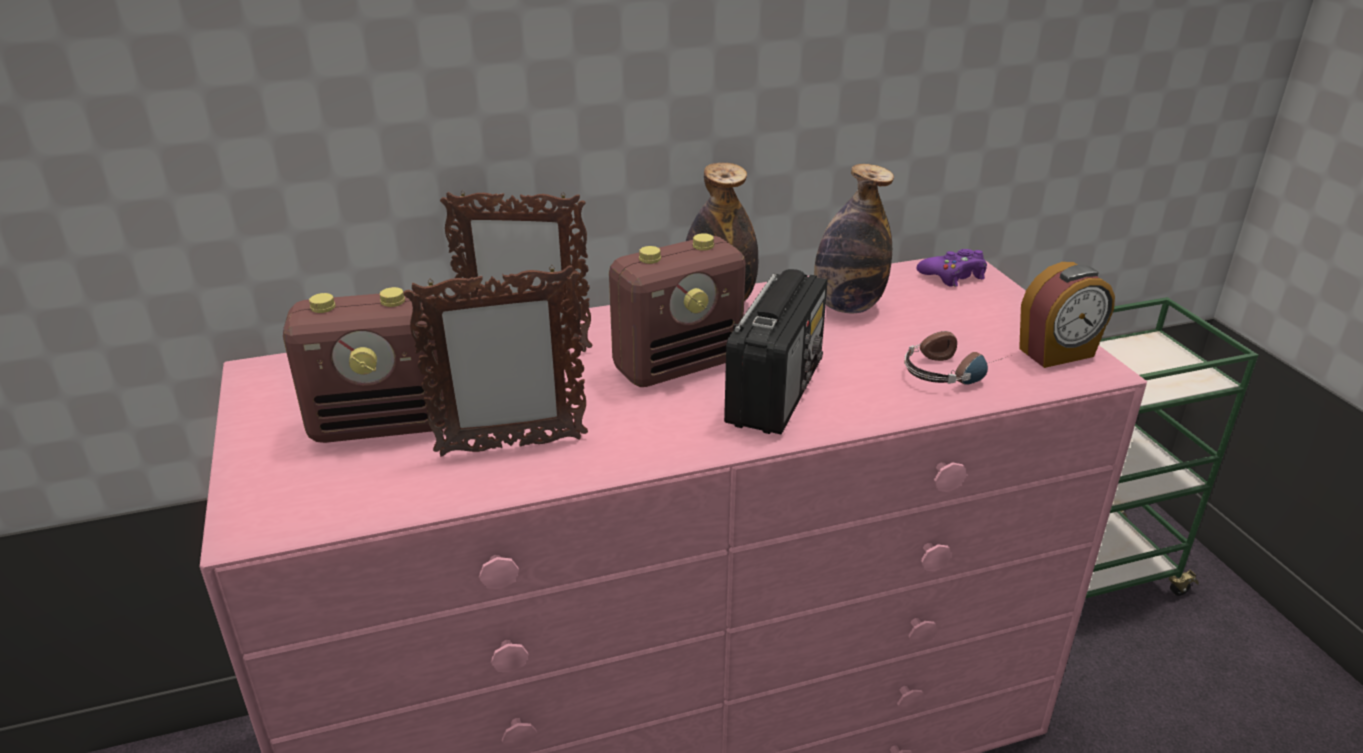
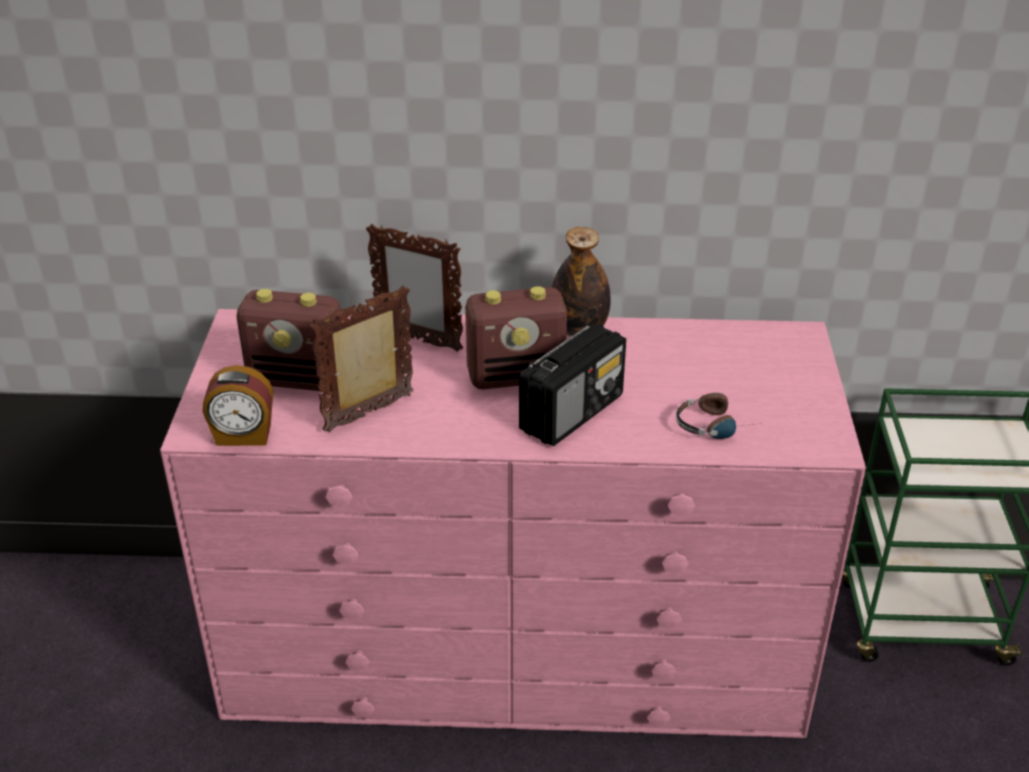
camera: 20 degrees right, 5 degrees up
(510, 446) = (370, 413): picture frame -> picture frame turned 135 degrees clockwise
(847, 306) = (677, 353): bottle -> none
(953, 275) = (786, 342): purple game controller -> none
(1057, 353) = (812, 429): alarm clock -> alarm clock (243, 436)

